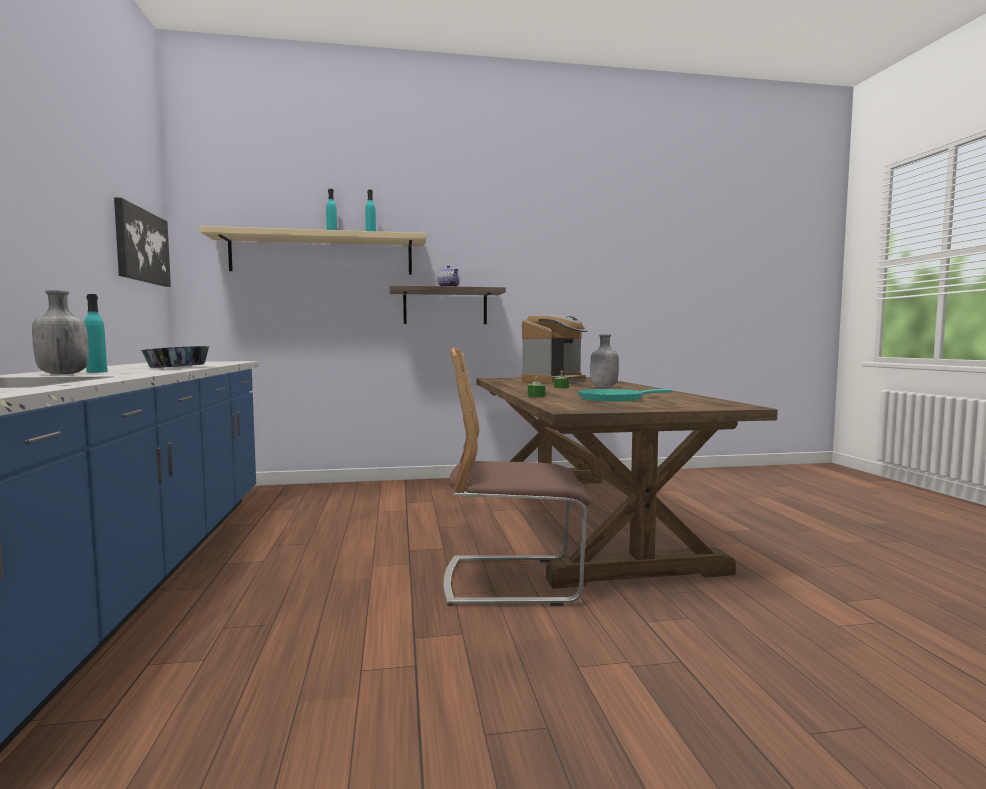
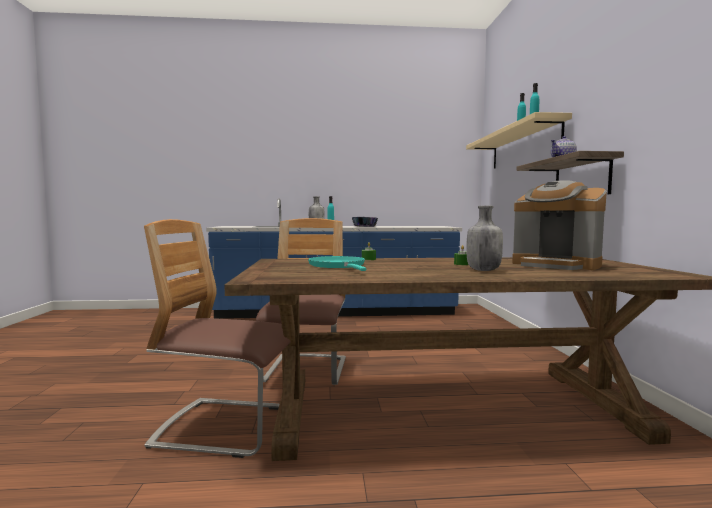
camera: 95 degrees right, 0 degrees up
(141, 246) = (443, 163): picture -> none
(703, 606) = (225, 427): none -> chair

